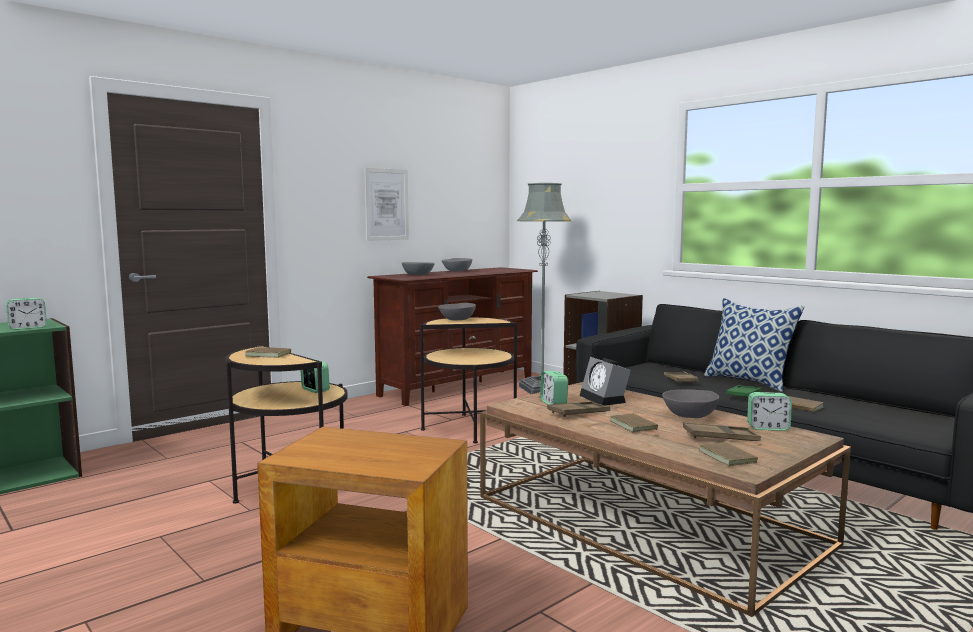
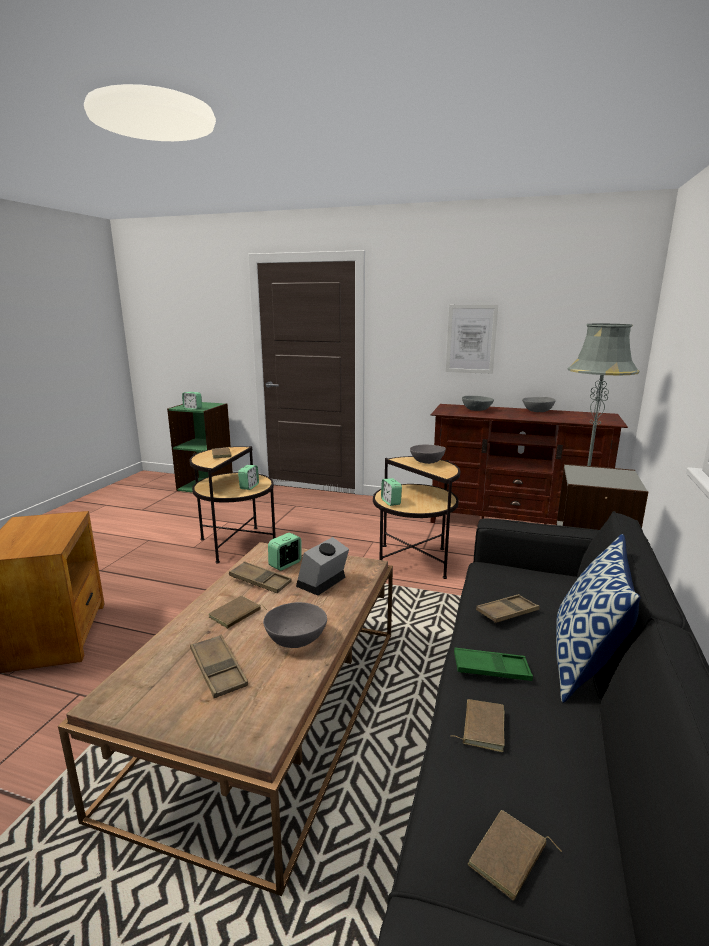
camera: 60 degrees right, 10 degrees up
(729, 457) = (149, 685): brown book -> brown book (509, 858)
(768, 428) = (278, 699): alarm clock -> alarm clock (391, 502)

